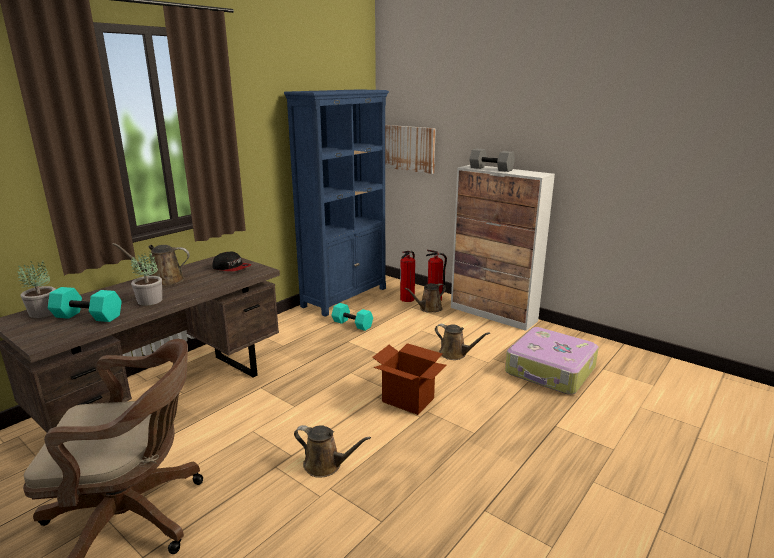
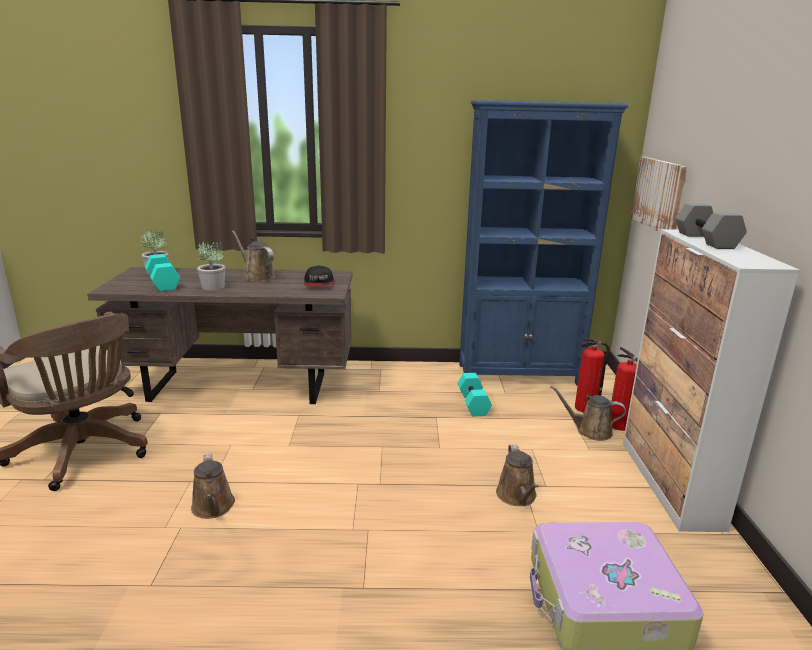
camera: 50 degrees right, 0 degrees up
(408, 400) = (375, 506): cardboard box -> none

